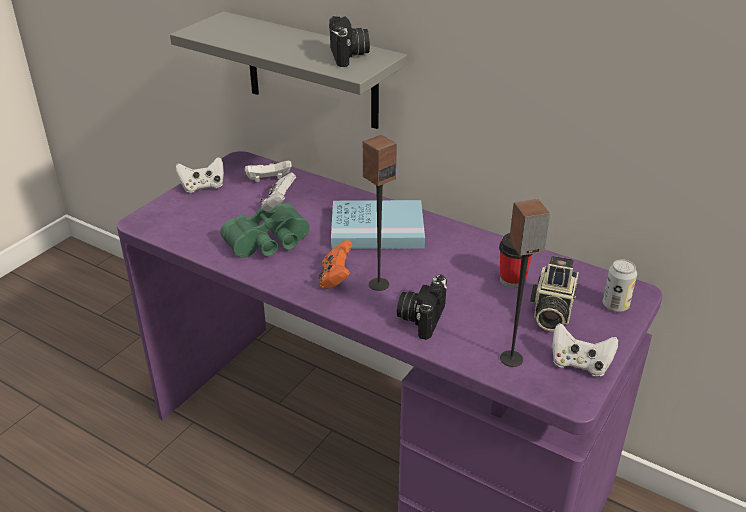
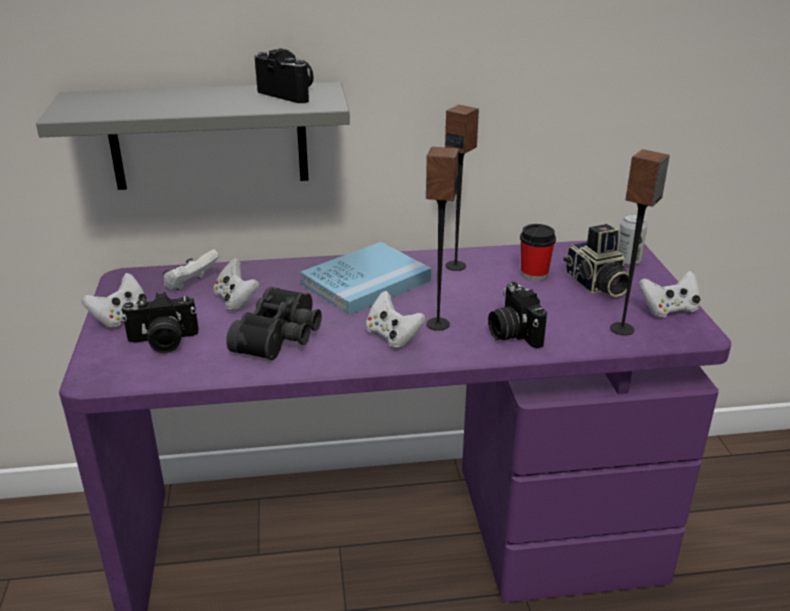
camera: 40 degrees left, 5 degrees down
(202, 215) = (163, 342): none -> camera
(269, 244) = (282, 337): green binoculars -> black binoculars
(336, 278) = (393, 336): orange game controller -> white game controller
(461, 244) = (456, 266): none -> speaker

